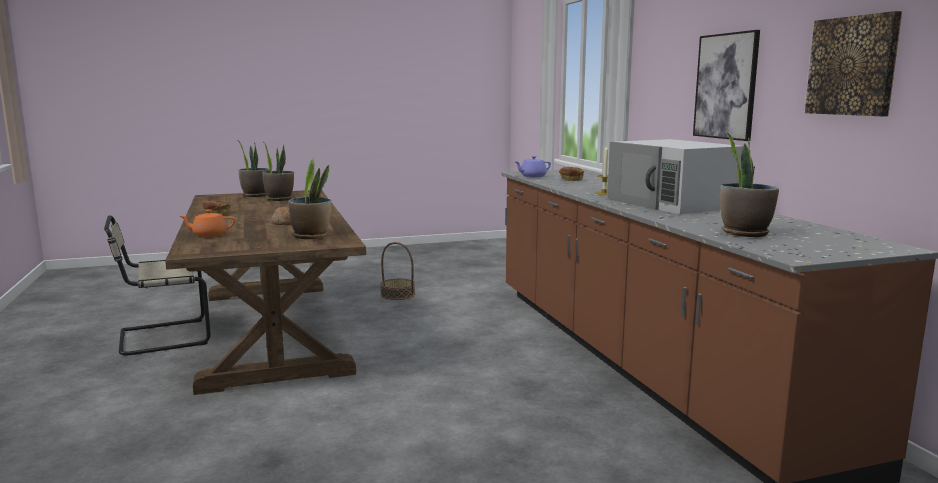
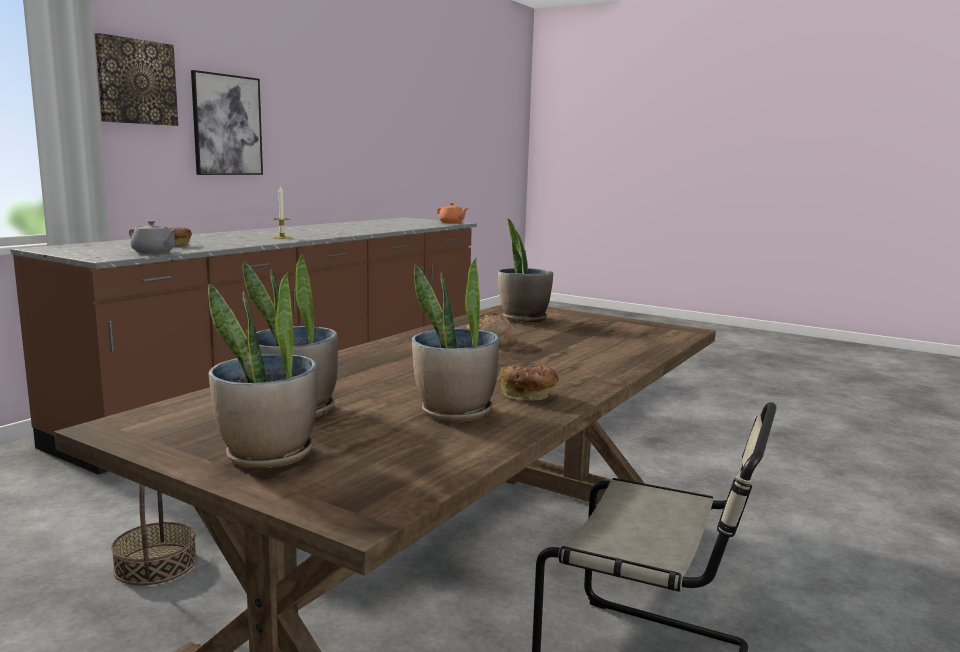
camera: 130 degrees left, 0 degrees up
(209, 235) = (626, 348): orange teapot -> orange teapot (452, 223)
(532, 176) = (154, 252): purple teapot -> grey teapot
(672, 203) = (315, 230): white microwave -> none
(744, 233) = (413, 225): potted plant -> potted plant (455, 412)
(853, 66) = (327, 119): picture -> picture (136, 82)

